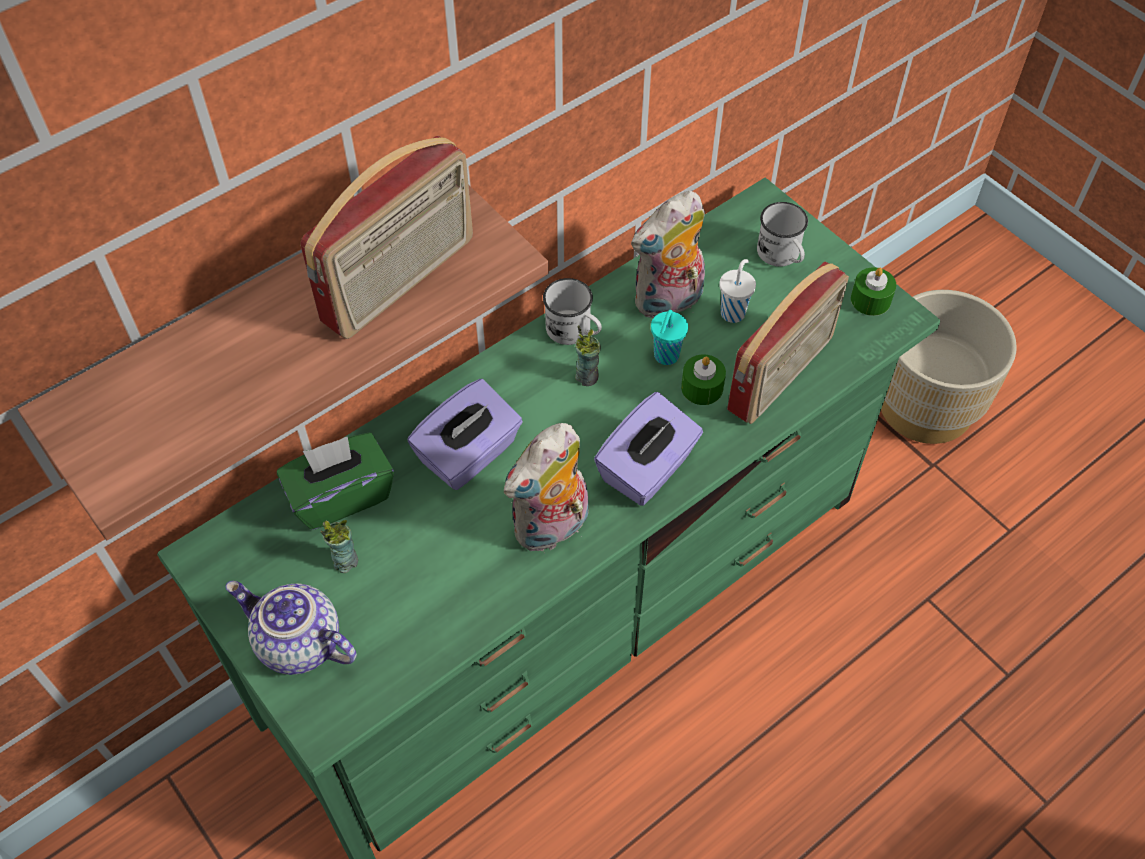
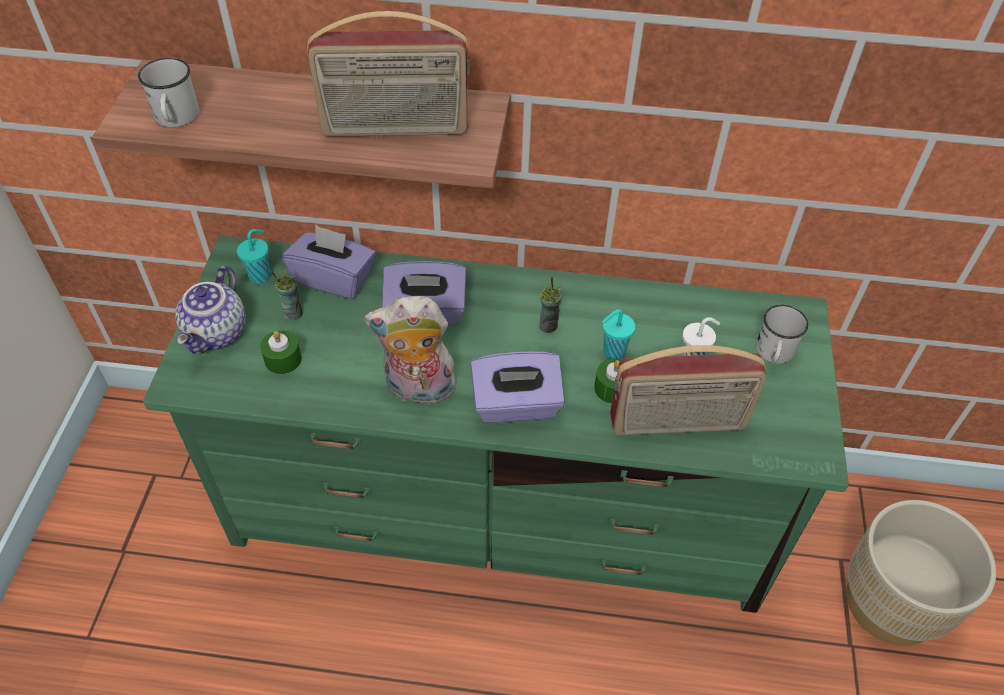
camera: 45 degrees right, 5 degrees down
(263, 554) = (261, 276): none -> turquoise cup
(297, 644) = (218, 333): teapot -> teapot turned 150 degrees counterclockwise
(341, 495) = (334, 279): green tissue box -> purple tissue box
(574, 331) = (573, 295): white mug -> white mug (176, 119)
(668, 302) = (656, 323): plush toy -> none
(870, 300) = (807, 429): green candle -> green candle (283, 359)

